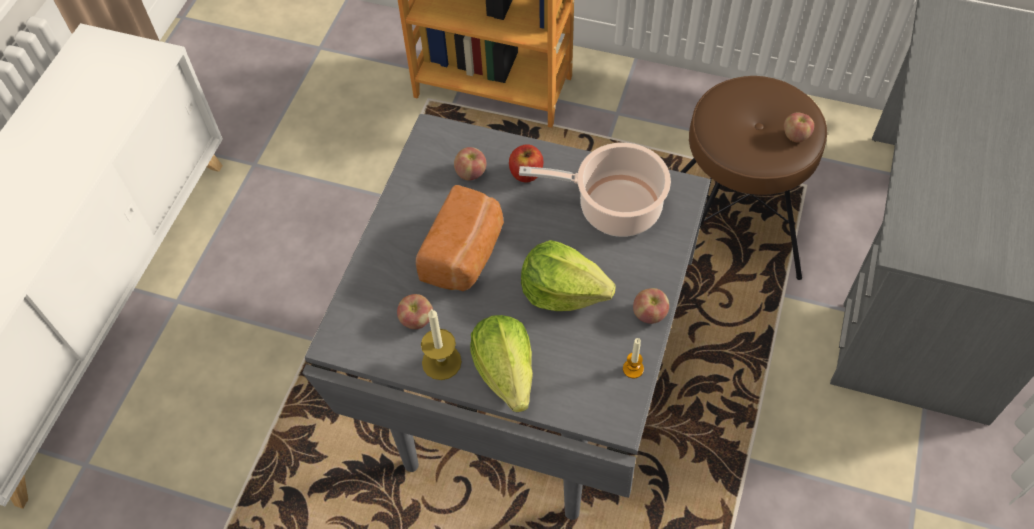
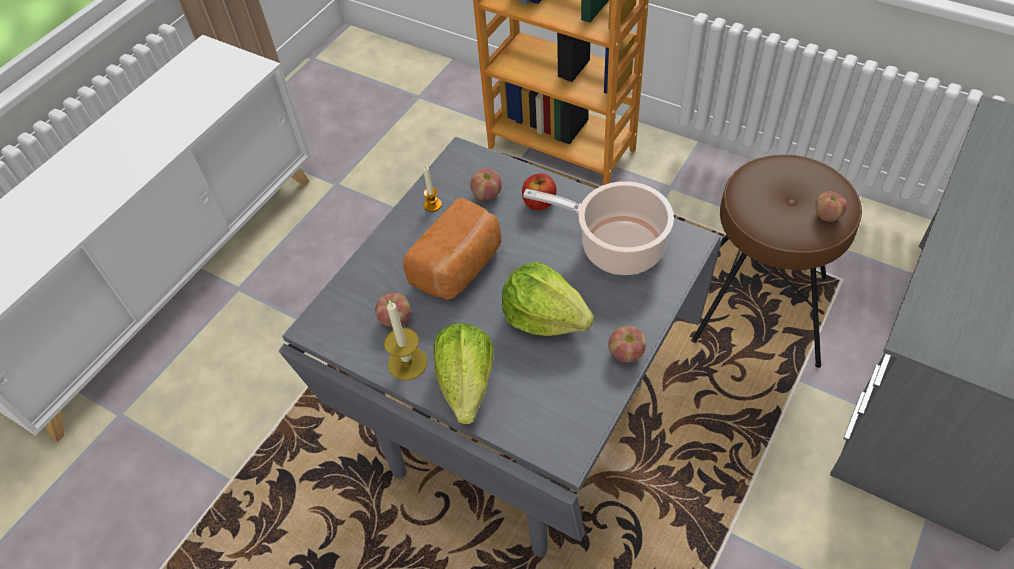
camera: 15 degrees right, 5 degrees down
(633, 369) = (595, 404): candle -> candle (432, 205)

